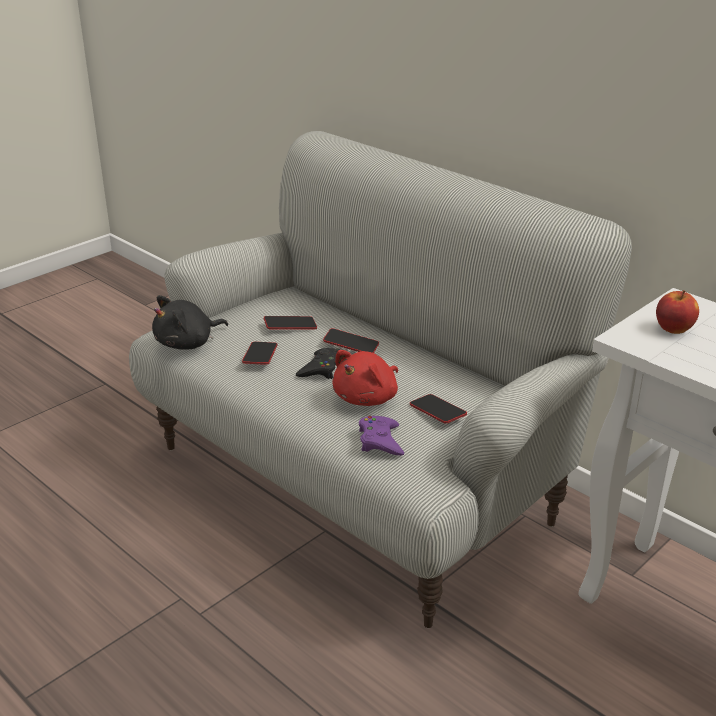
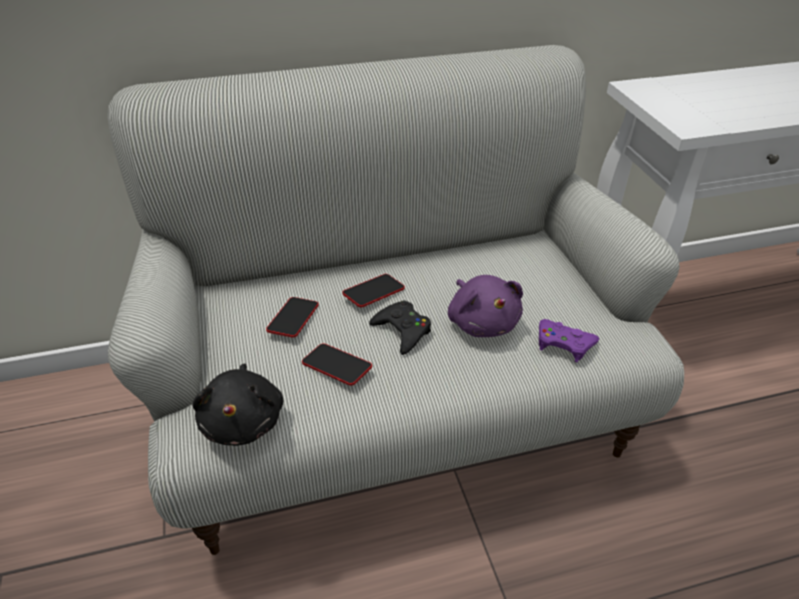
camera: 60 degrees left, 10 degrees up
(367, 398) = (482, 322): red plush toy -> purple plush toy
(437, 412) = (537, 290): phone -> none
(673, 329) = (682, 106): apple -> none

